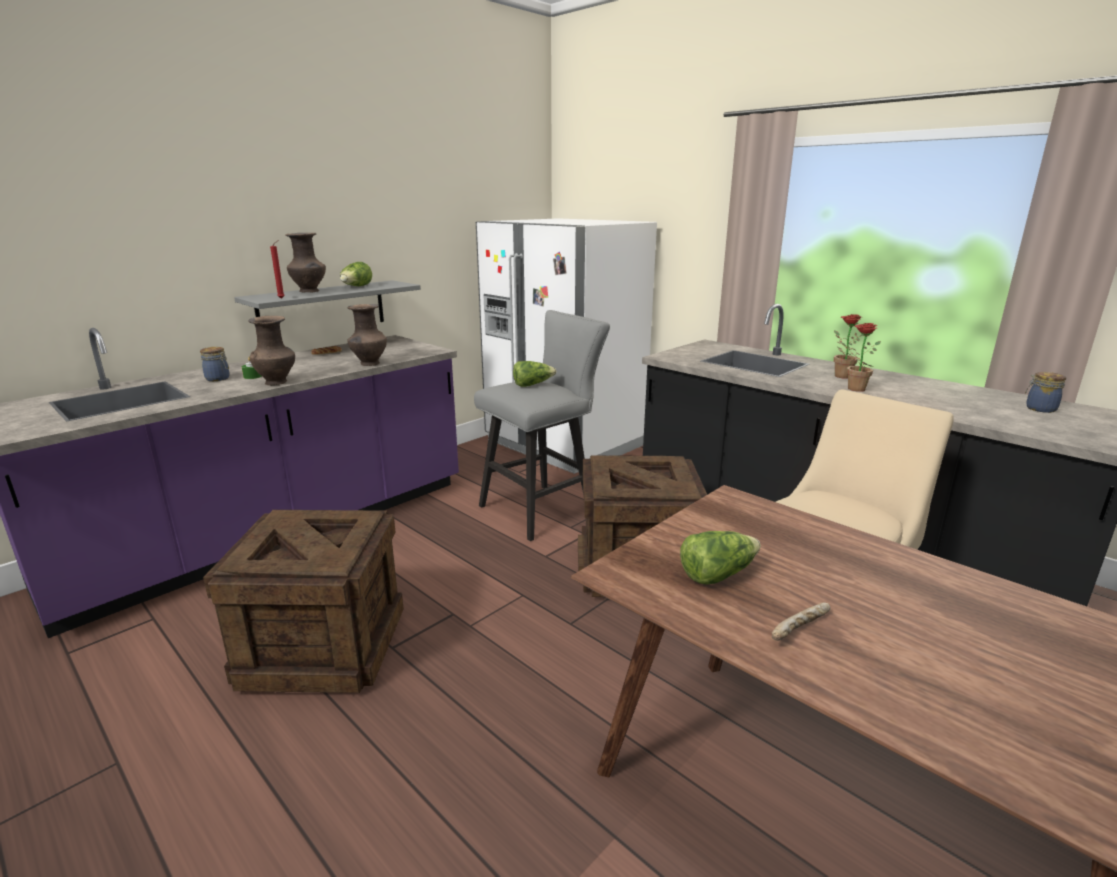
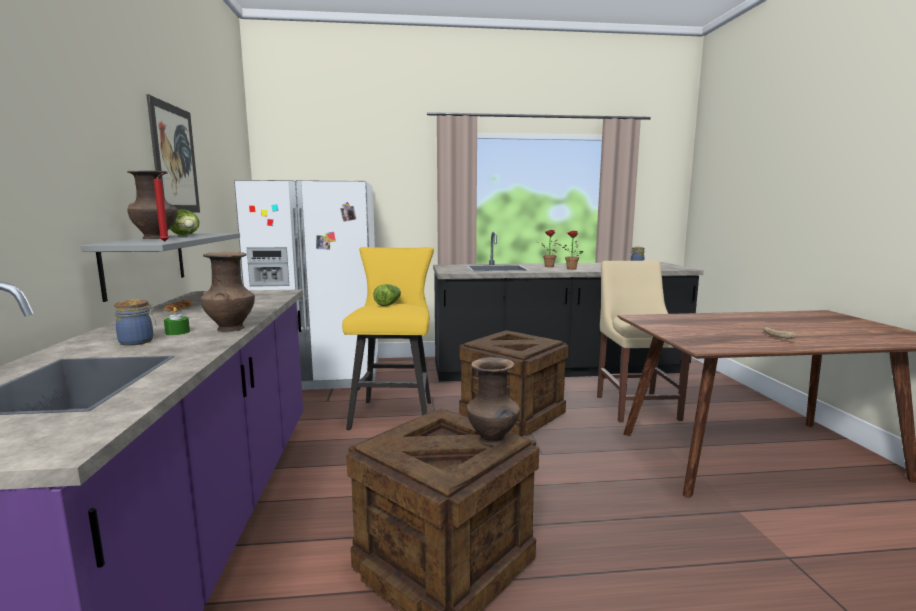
camera: 50 degrees left, 10 degrees down
(369, 364) = (265, 305): brown vase -> brown vase (493, 441)
(381, 210) = (175, 159): none -> picture
(543, 508) = (394, 412): grey stool -> yellow stool
(717, 574) = (717, 335): lettuce -> none

